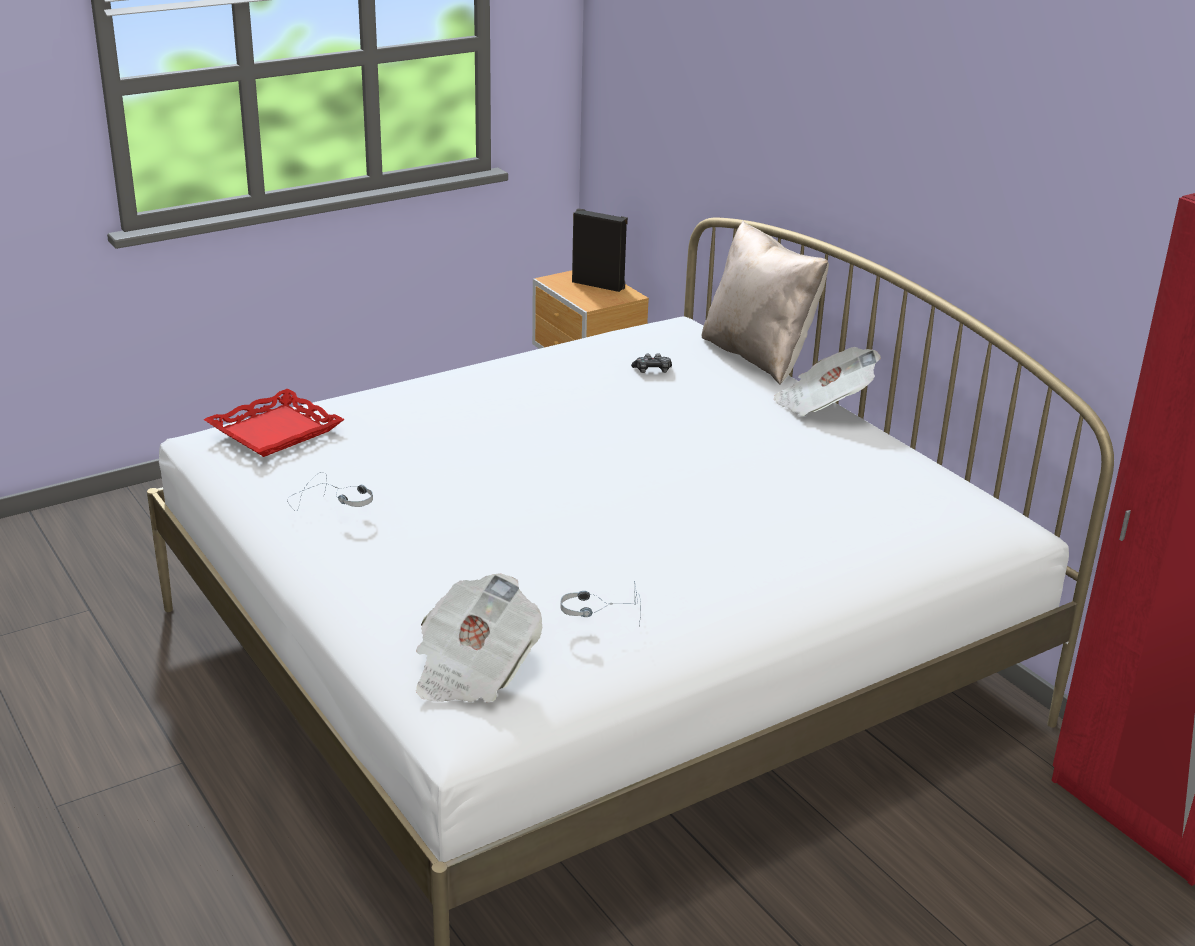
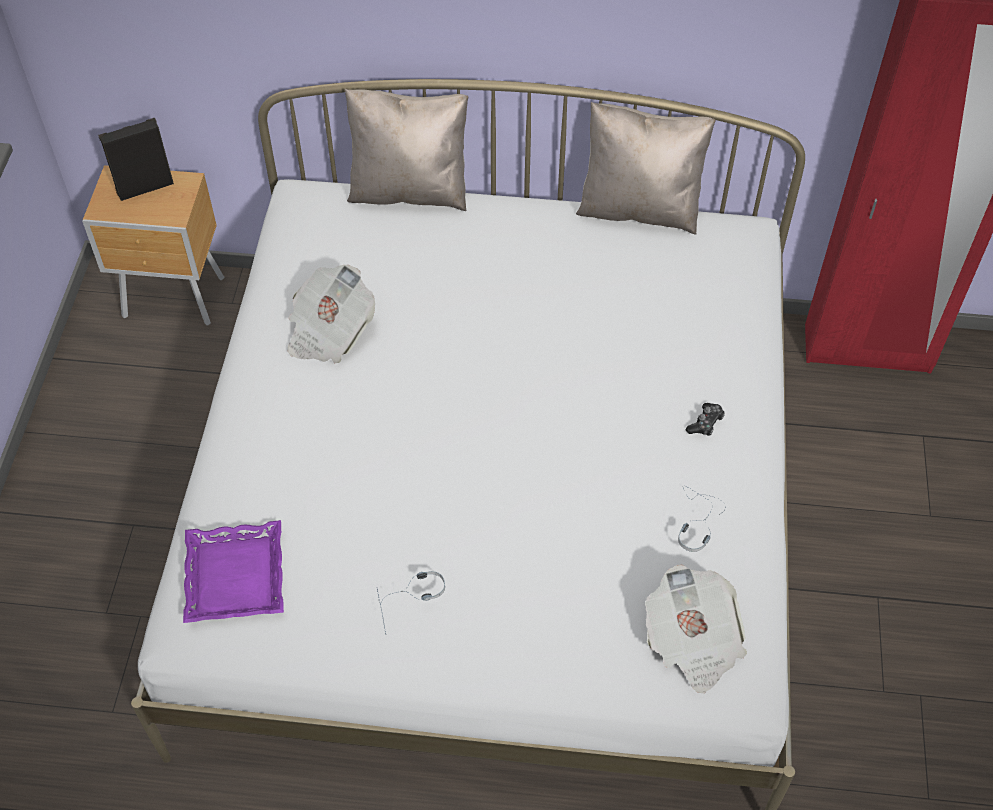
camera: 50 degrees left, 25 degrees up
(275, 432) = (236, 577): red tray -> purple tray
(652, 371) = (375, 269): game controller -> game controller (705, 423)
(823, 405) = (521, 210): newspaper -> newspaper (329, 331)
(930, 458) = (639, 208): none -> beige pillow

